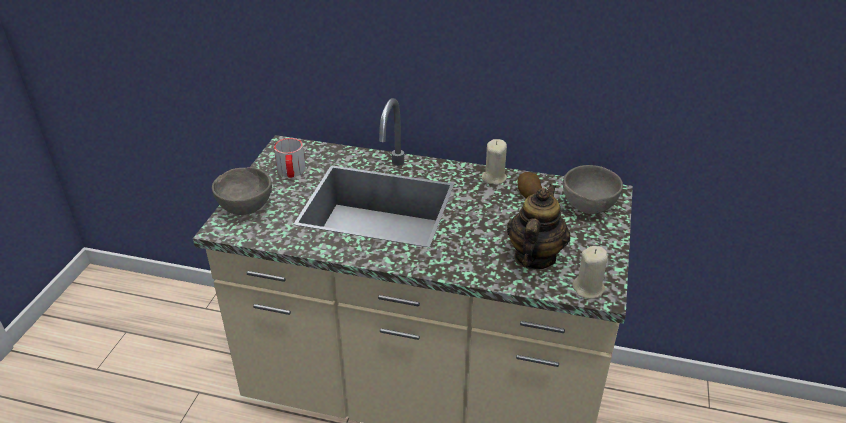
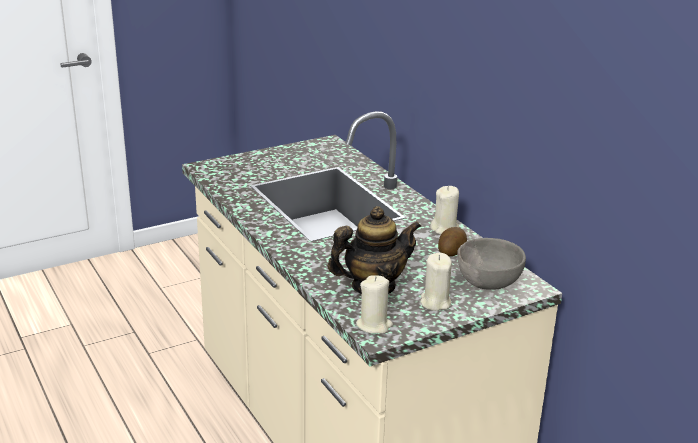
camera: 45 degrees right, 10 degrees down
(246, 207) = (240, 163): grey bowl -> none
(291, 172) = (304, 158): mug -> none
(588, 243) = (435, 302): none -> beige candle

